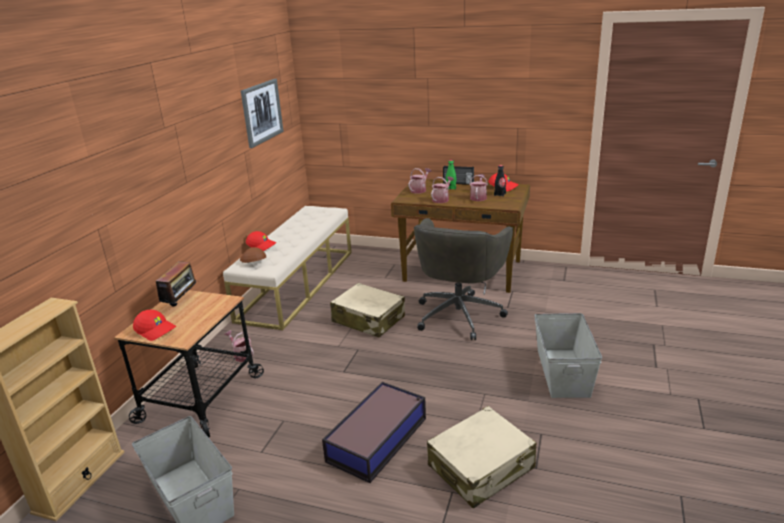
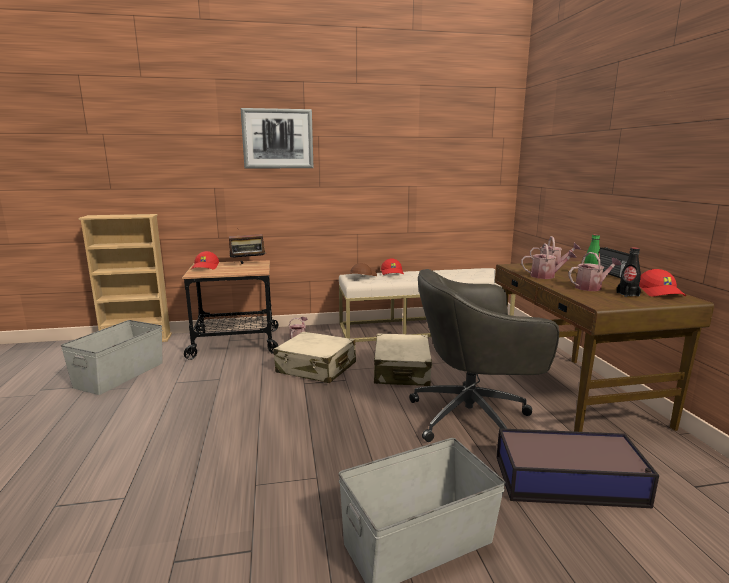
camera: 60 degrees right, 10 degrees down
(262, 112) = (446, 156): picture -> picture (278, 139)
(378, 439) = (206, 429): storage box -> storage box (570, 481)
(481, 467) = (169, 510): beige suitcase -> beige suitcase (316, 368)

